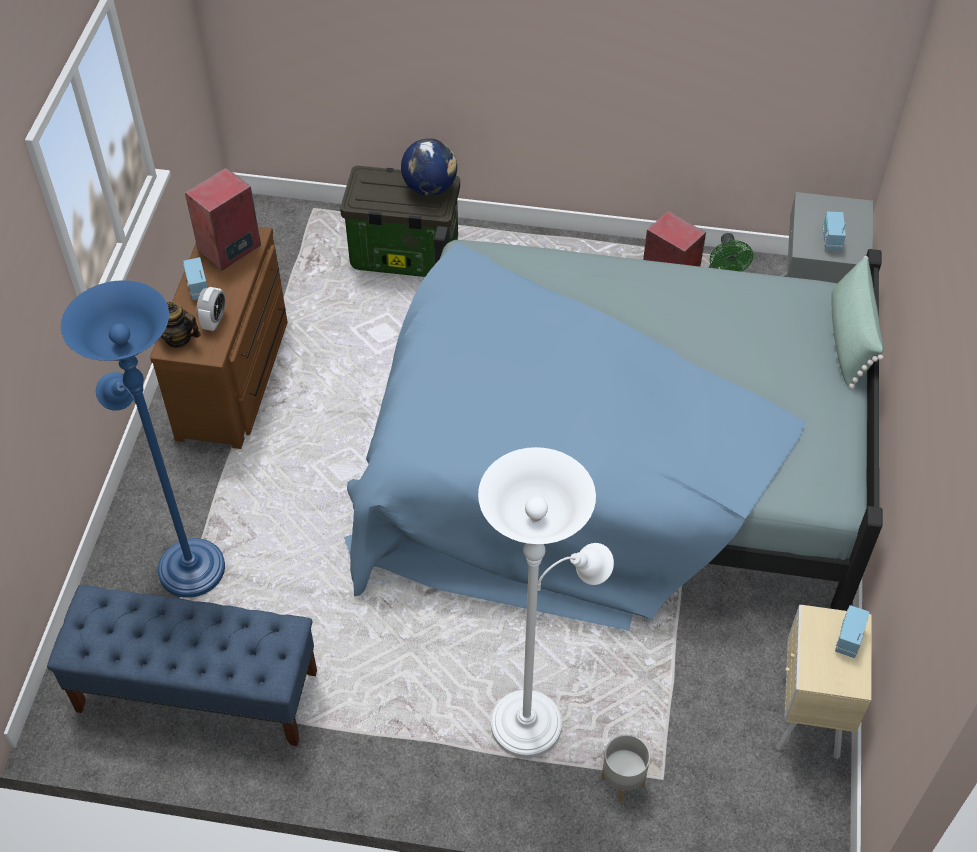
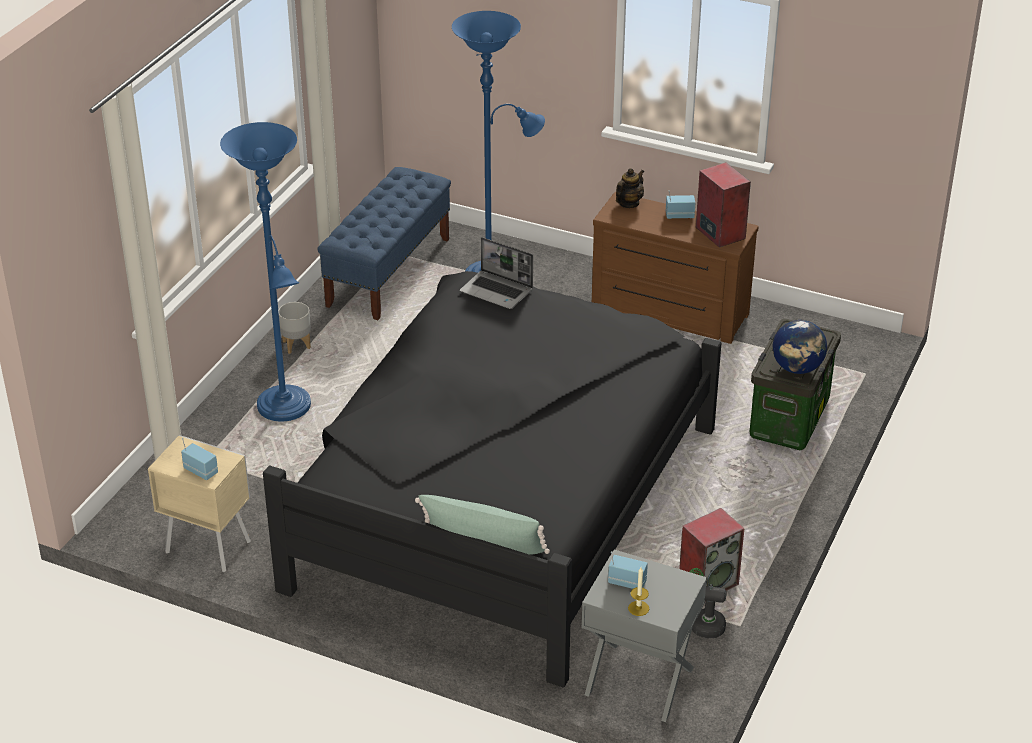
camera: 105 degrees right, 15 degrees down
(214, 321) = (641, 219): alarm clock -> none
(422, 416) = (497, 291): none -> laptop
(534, 719) = (286, 409): white floor lamp -> blue floor lamp
(611, 464) = (497, 495): blue bed -> black bed
(622, 781) = (215, 441): grey planter -> grey planter (296, 345)
(859, 228) = (638, 608): none -> candle

